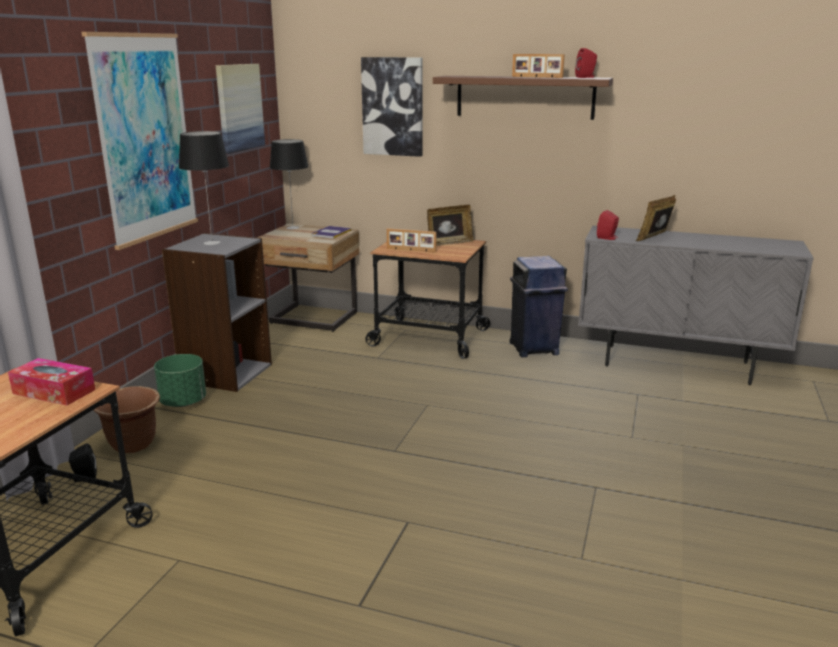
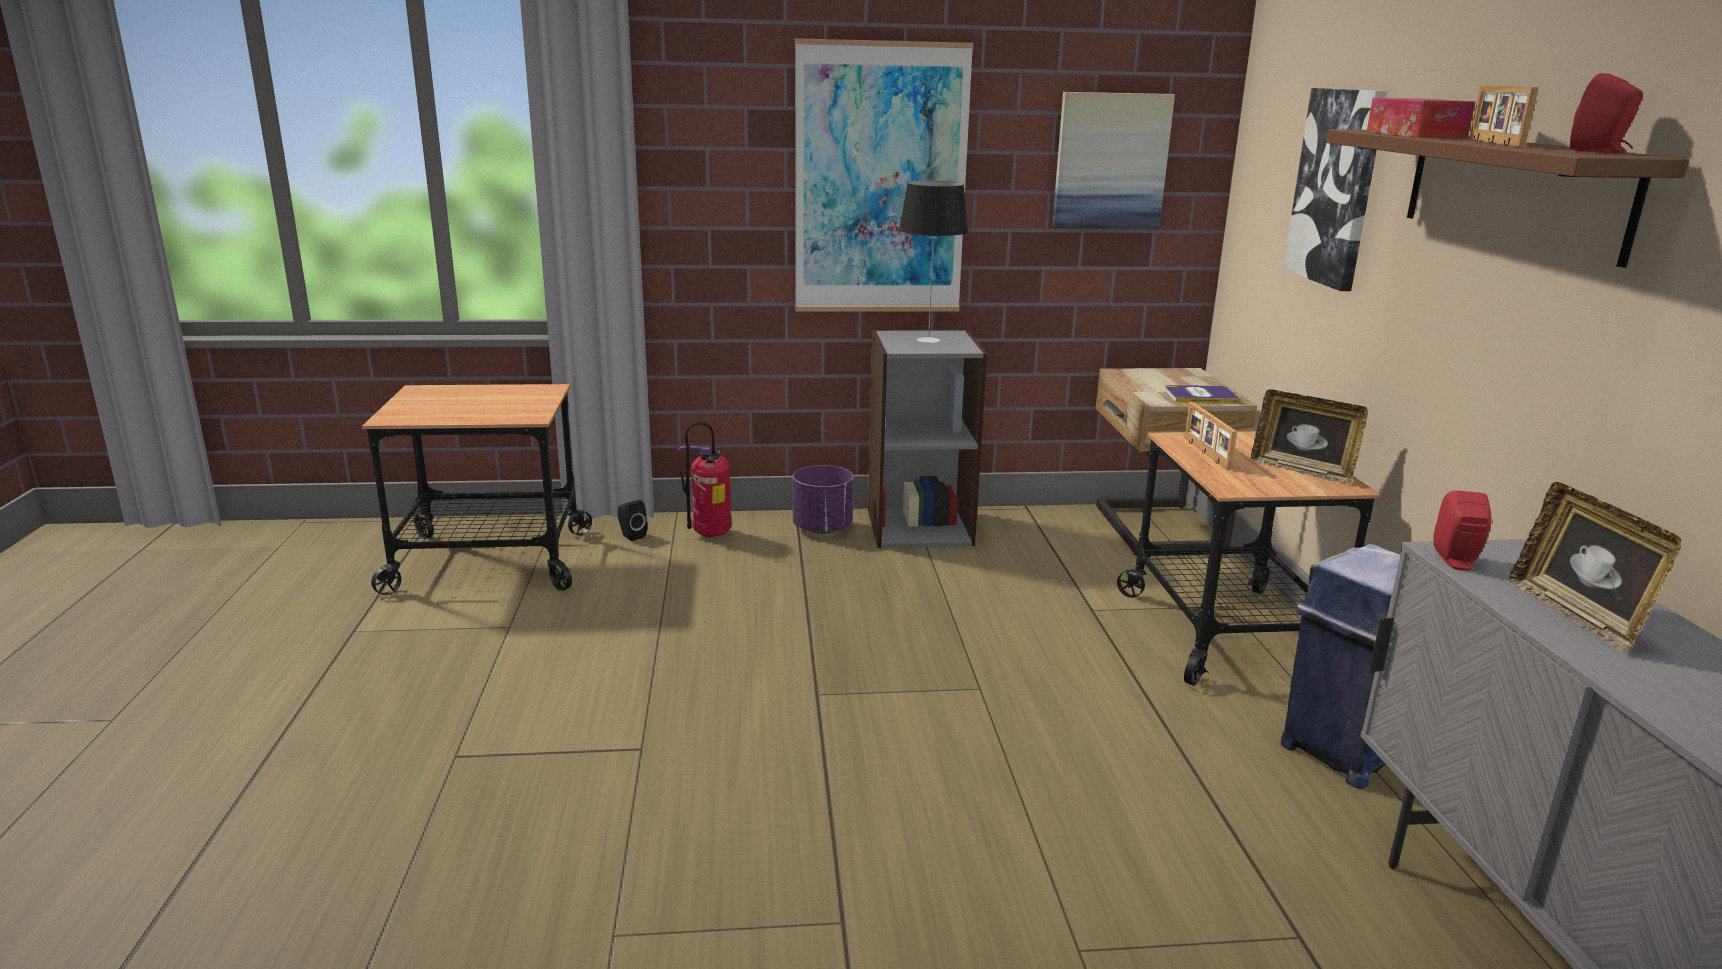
camera: 65 degrees right, 0 degrees up
(54, 391) = (521, 407): tissue box -> tissue box (1415, 134)
(133, 444) = (710, 535): brown planter -> fire extinguisher
(183, 402) = (823, 528): green planter -> purple planter
(292, 227) = (1183, 373): table lamp -> none
(655, 238) = (1577, 615): picture frame -> picture frame turned 120 degrees counterclockwise

